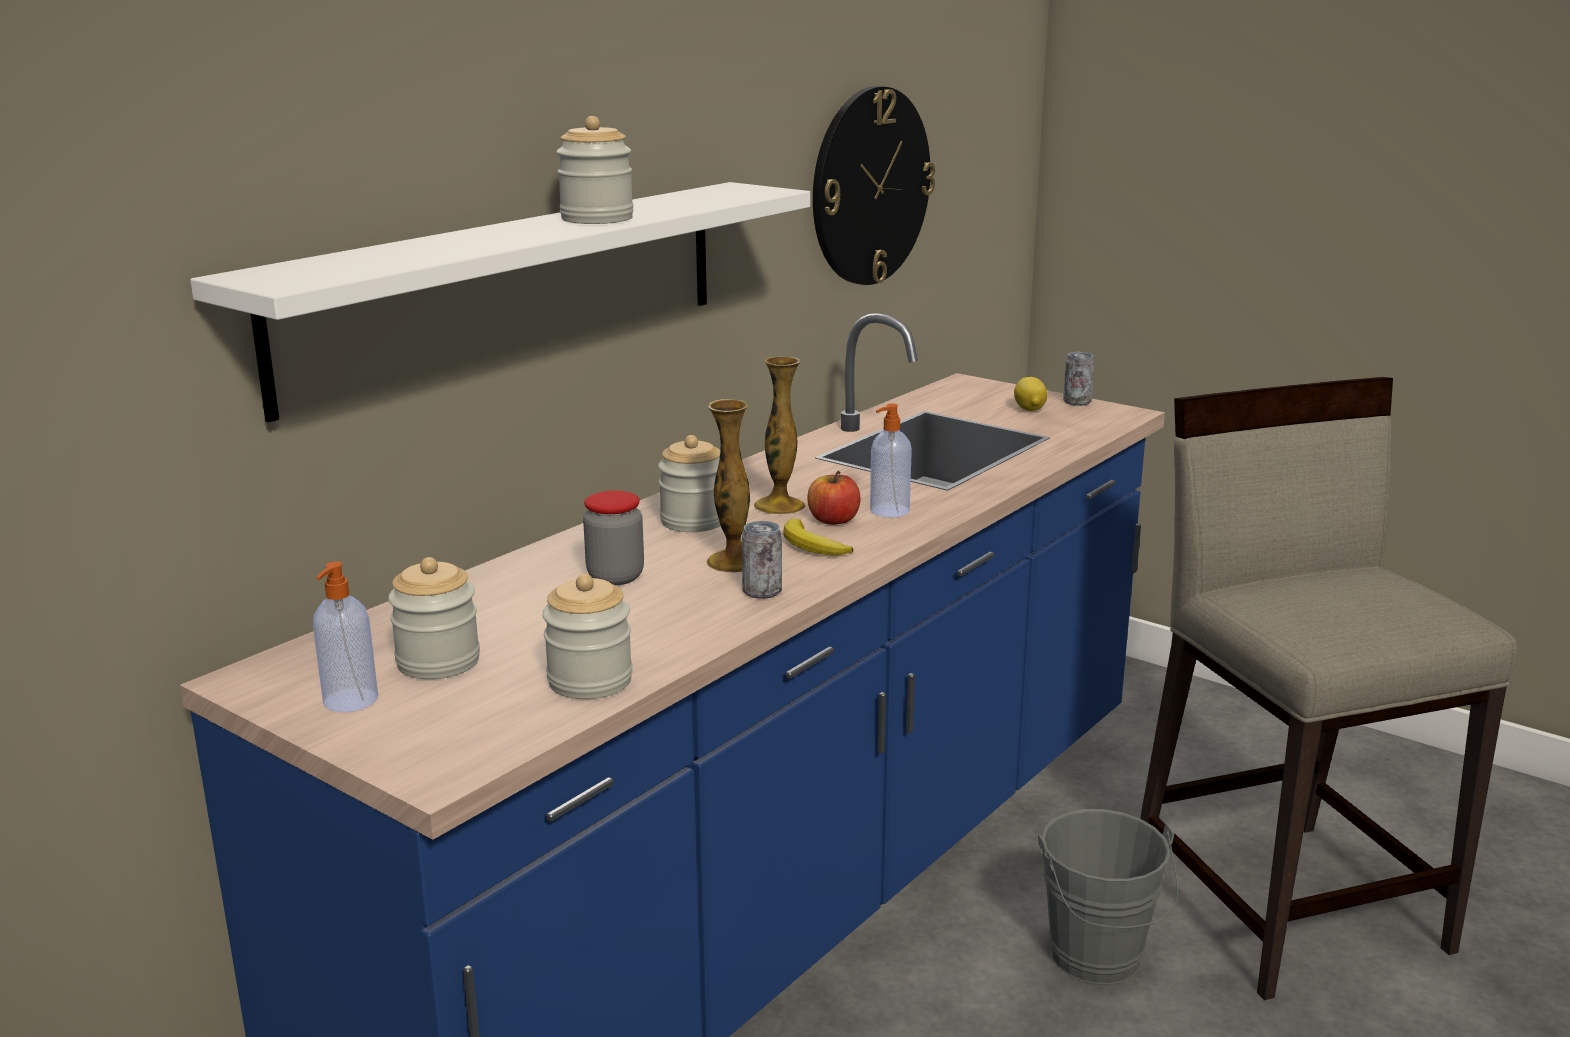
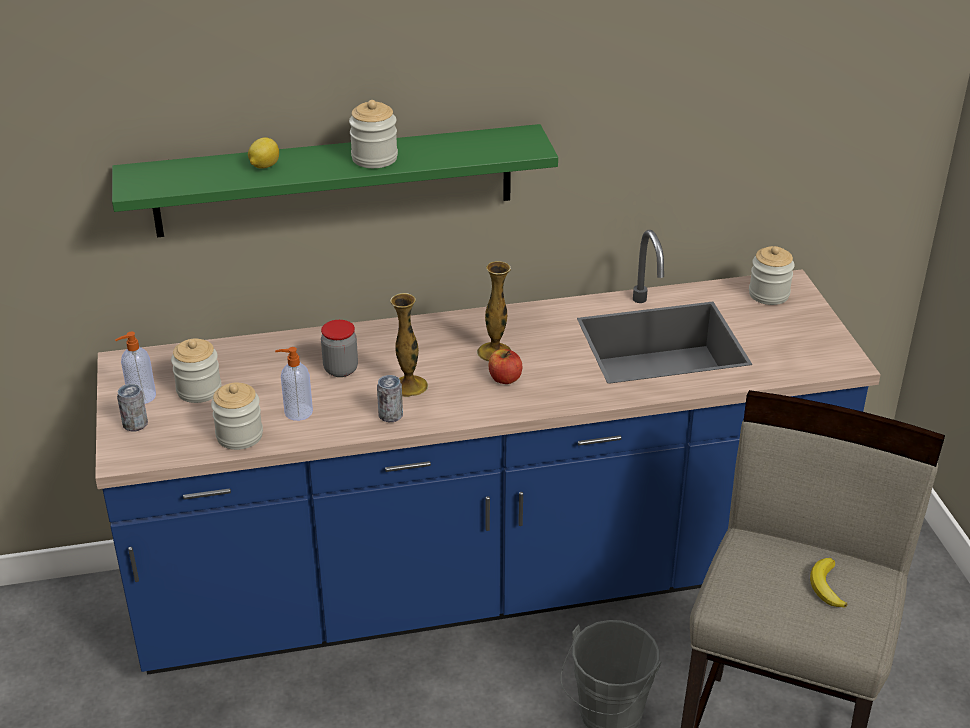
camera: 40 degrees right, 15 degrees up
(511, 288) = (334, 181): white shelf -> green shelf
(693, 521) = (433, 344): jar -> jar (768, 294)
(812, 546) = (464, 393): banana -> banana (826, 586)
(870, 186) = (705, 128): wall clock -> none
(888, 511) = (545, 385): soap dispenser -> soap dispenser (297, 412)
(1029, 410) = (785, 330): lemon -> lemon (264, 166)
(1077, 402) = (833, 336): can -> can (135, 424)

